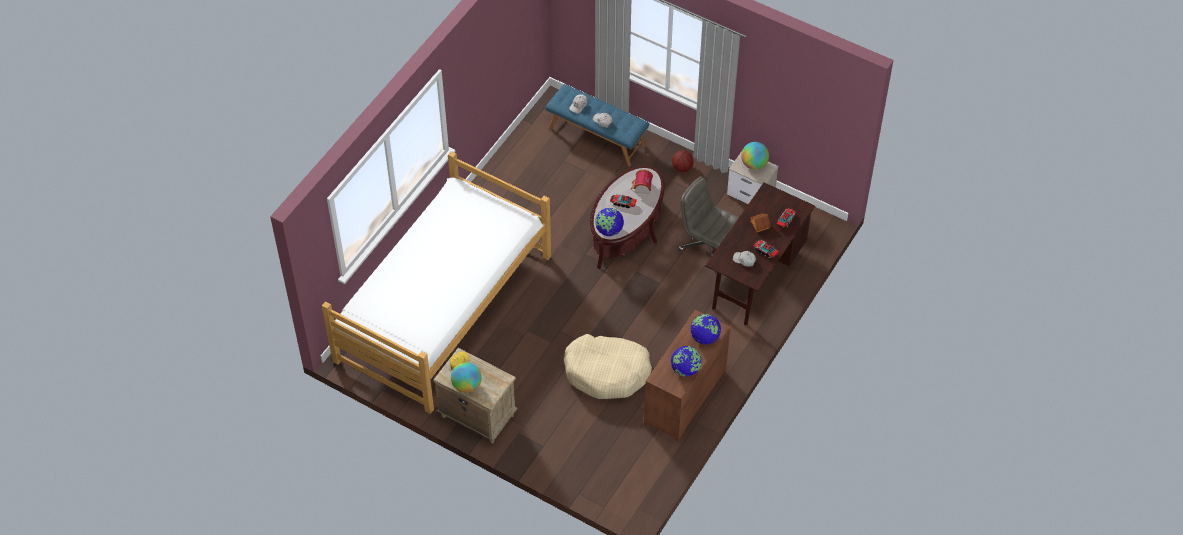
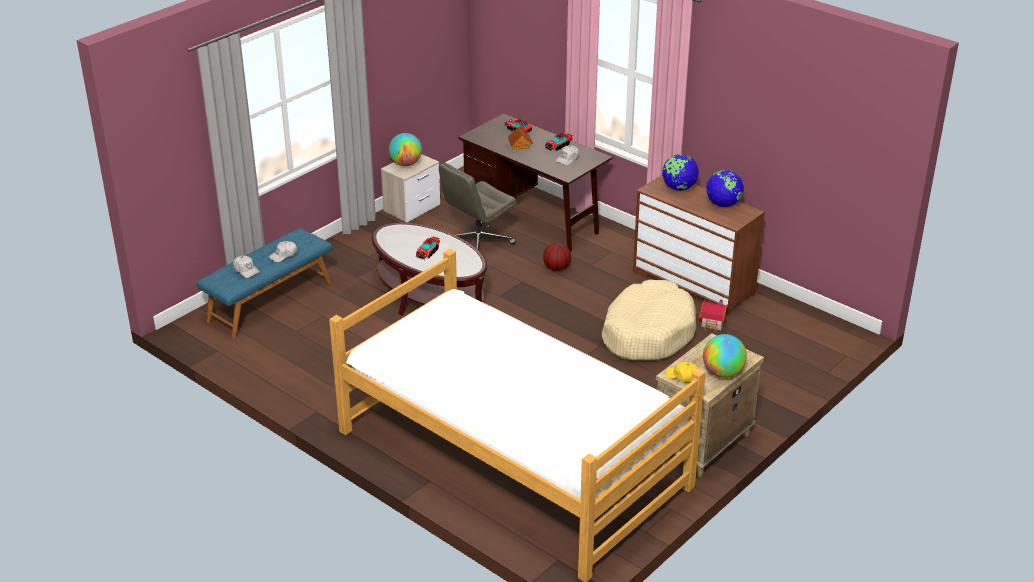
camera: 80 degrees left, 20 degrees down
(609, 230) = (468, 266): globe -> none
(641, 187) = (408, 237): toy house -> toy house (713, 324)
(682, 168) = (352, 247): basketball -> basketball (556, 268)

